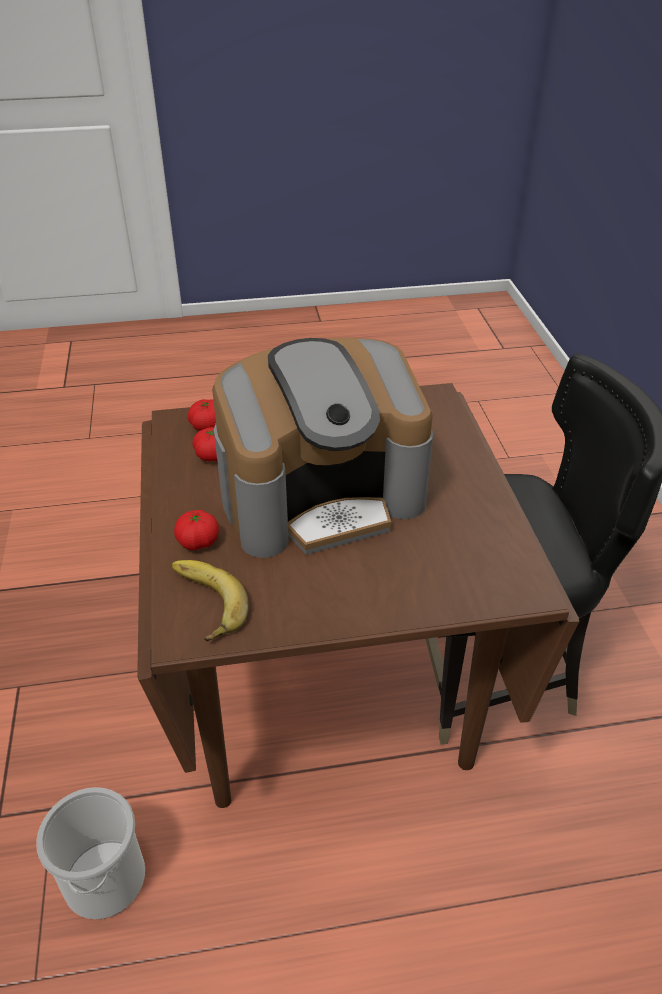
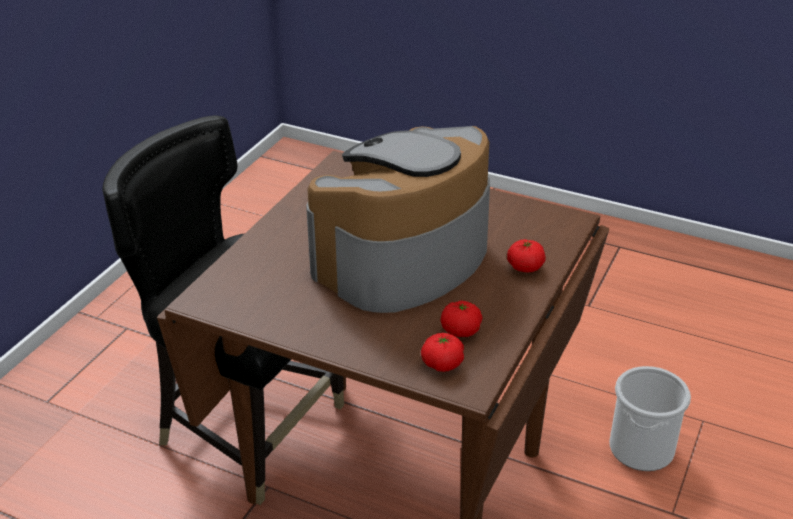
camera: 145 degrees left, 5 degrees down
(202, 604) = (548, 230): banana -> none
(322, 496) = (403, 260): coffee machine -> coffee machine turned 60 degrees counterclockwise

